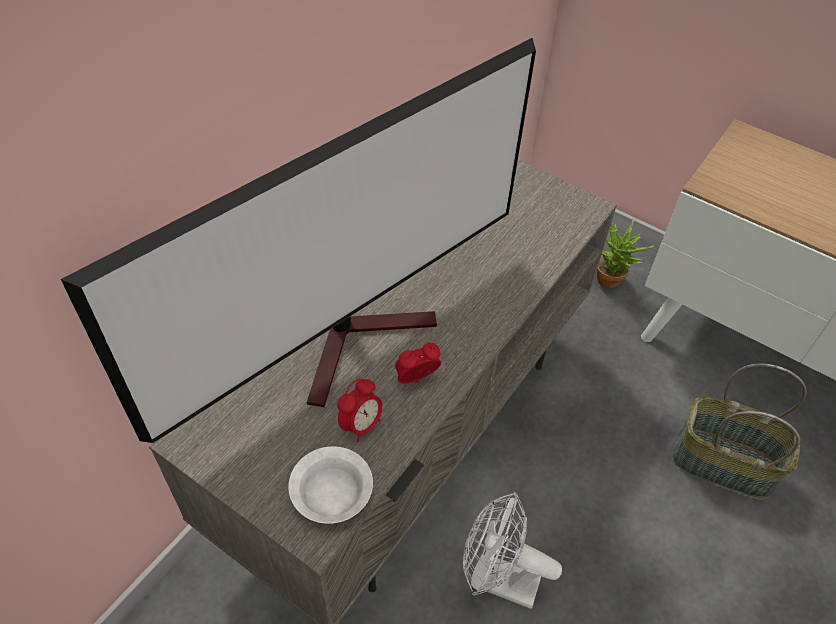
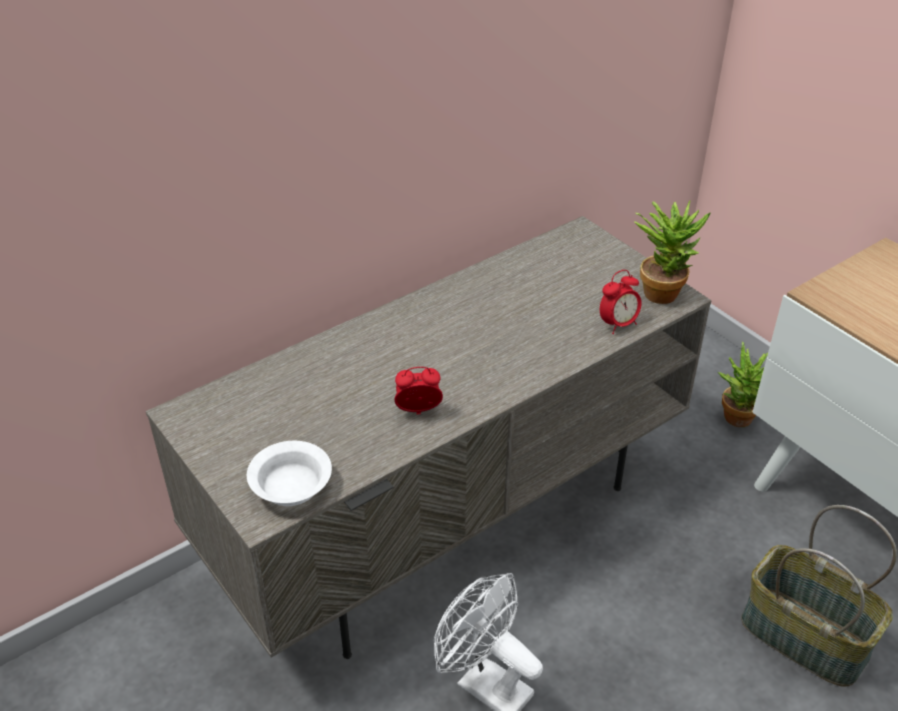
camera: 20 degrees right, 10 degrees down
(360, 339) = (380, 366): television -> none
(361, 425) = (346, 437): alarm clock -> alarm clock (618, 324)
(574, 203) = (663, 290): none -> potted plant

